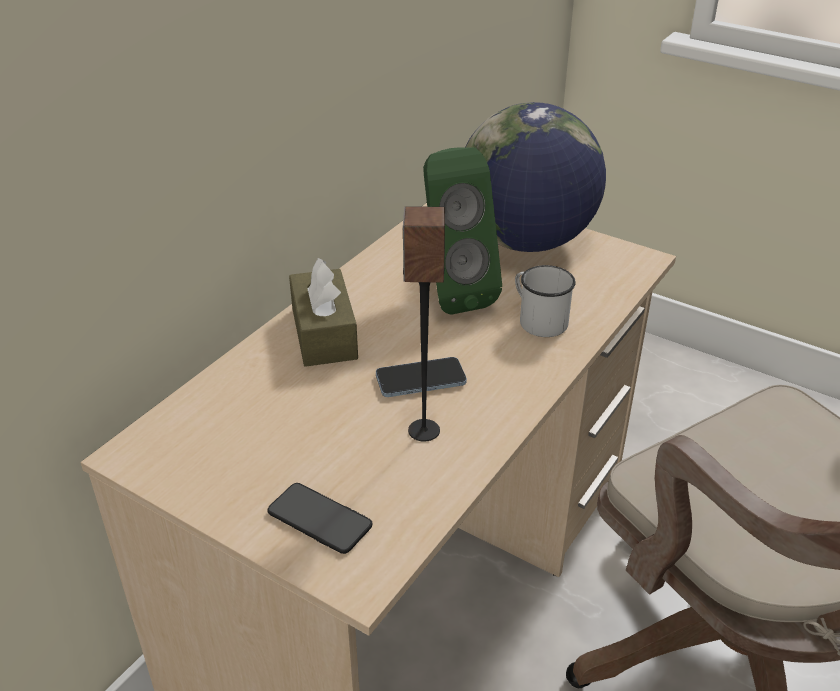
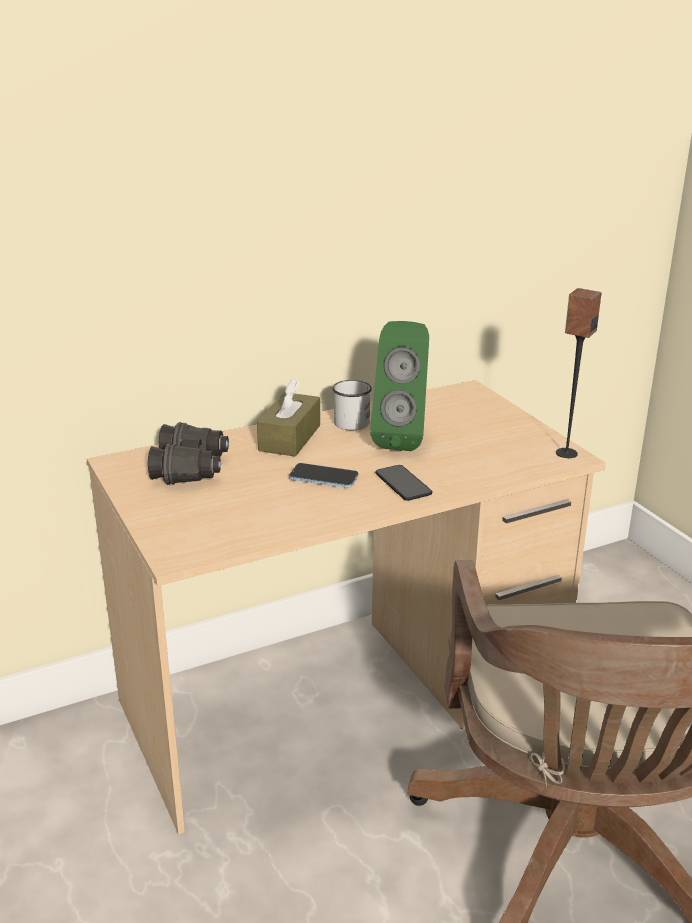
camera: 30 degrees right, 10 degrees down
(245, 425) = (191, 468): none -> black binoculars
(319, 519) = (184, 523): phone -> phone (403, 484)
(423, 430) = (294, 502): speaker -> speaker (566, 453)
(526, 241) = (493, 425): globe -> none
(538, 319) = (445, 469): white mug -> white mug (350, 420)

